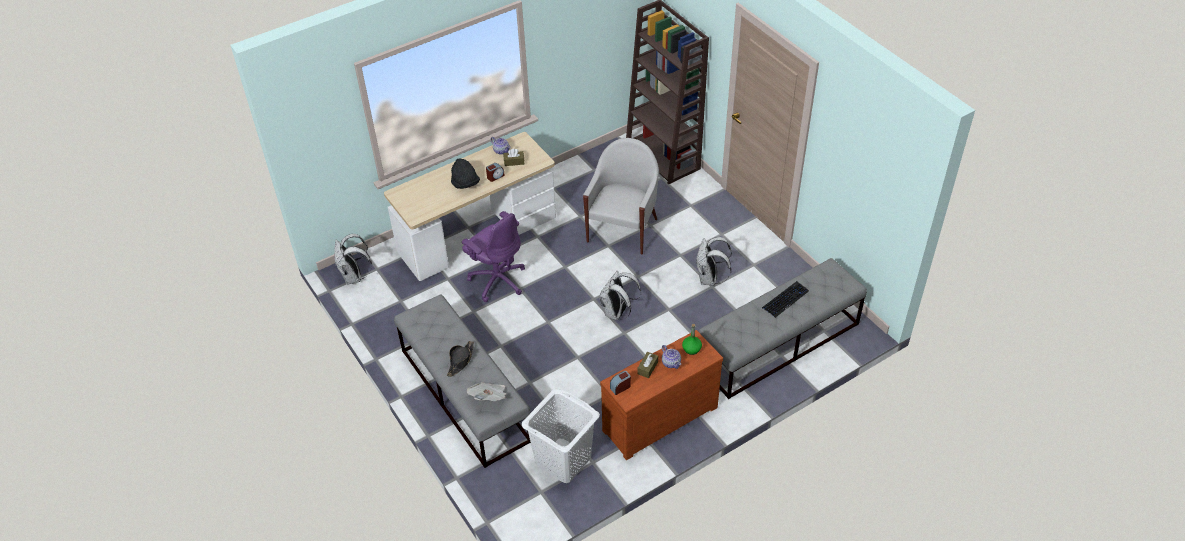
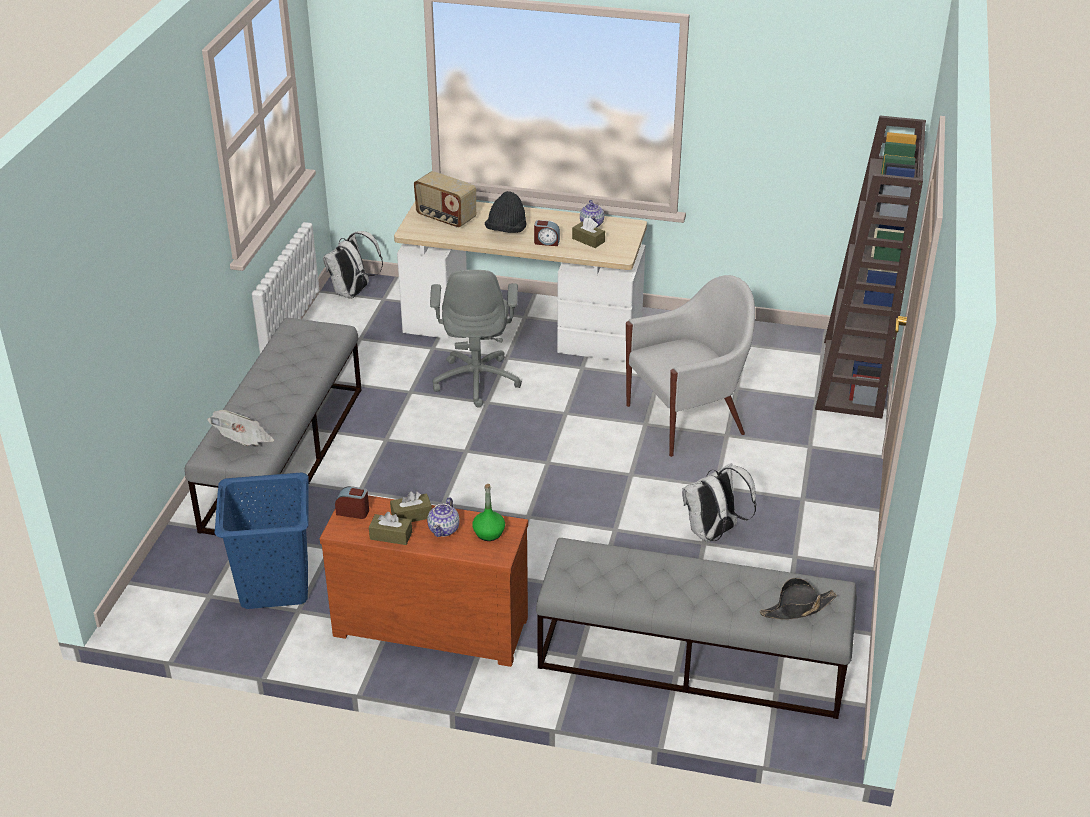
camera: 45 degrees right, 10 degrees down
(421, 196) = (445, 218): none -> radio
(460, 361) = (273, 392): black hat -> black hat (797, 608)
(497, 280) = (477, 380): purple office chair -> grey office chair
(562, 460) = (274, 585): white laundry basket -> blue laundry basket
(617, 312) = (551, 493): white backpack -> none
(654, 384) = (391, 535): none -> brown tissue box
(785, 299) = (712, 581): keyboard -> none

